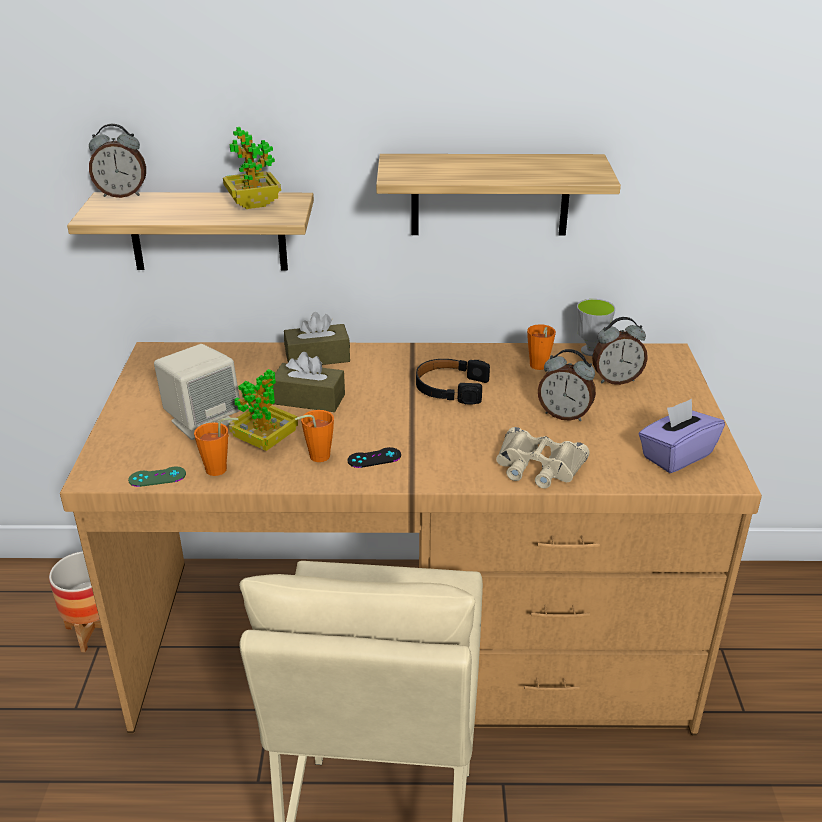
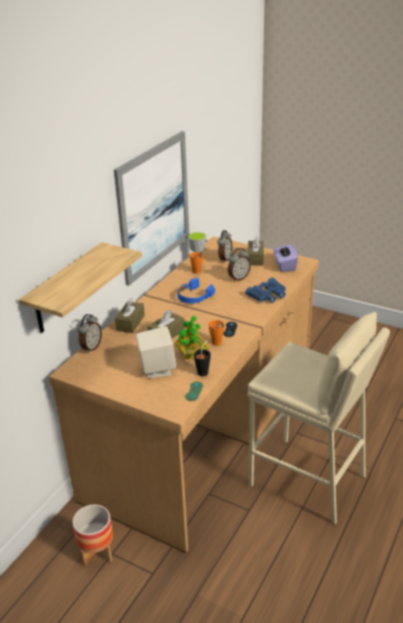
camera: 60 degrees left, 0 degrees up
(122, 195) = (37, 291): alarm clock -> alarm clock (91, 347)
(221, 470) = (204, 371): orange cup -> black cup
(253, 204) = (99, 258): potted plant -> none
(450, 388) = (194, 296): black headphones -> blue headphones
(490, 194) = (154, 206): shelf -> picture
(538, 466) = (268, 295): beige binoculars -> blue binoculars
(662, 412) = (255, 258): none -> brown tissue box

